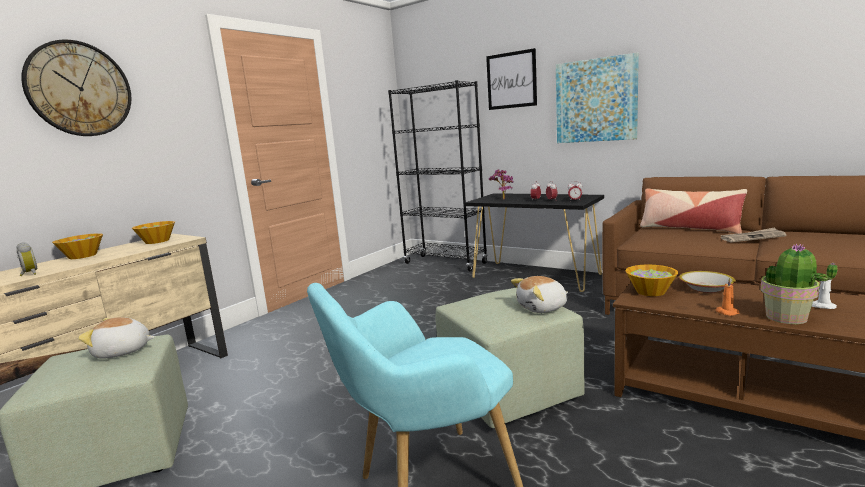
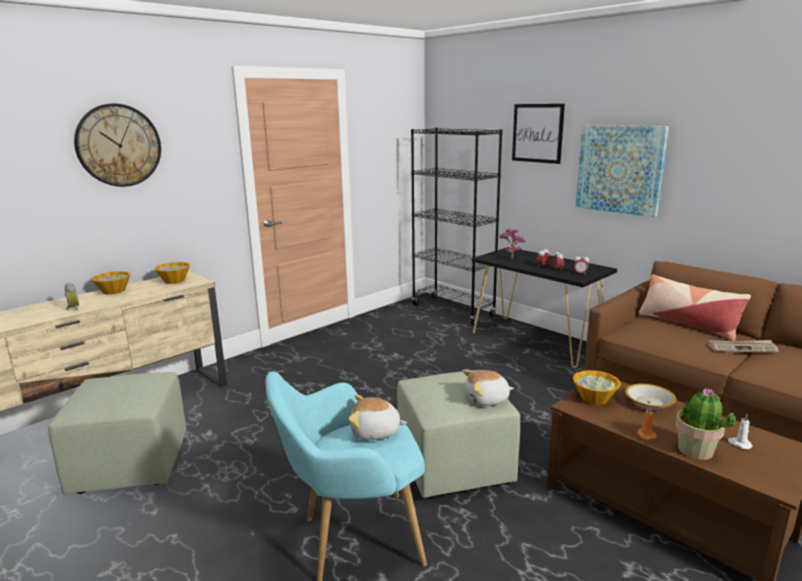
camera: 10 degrees right, 5 degrees up
(122, 352) = (137, 386): plush toy -> plush toy (375, 432)

